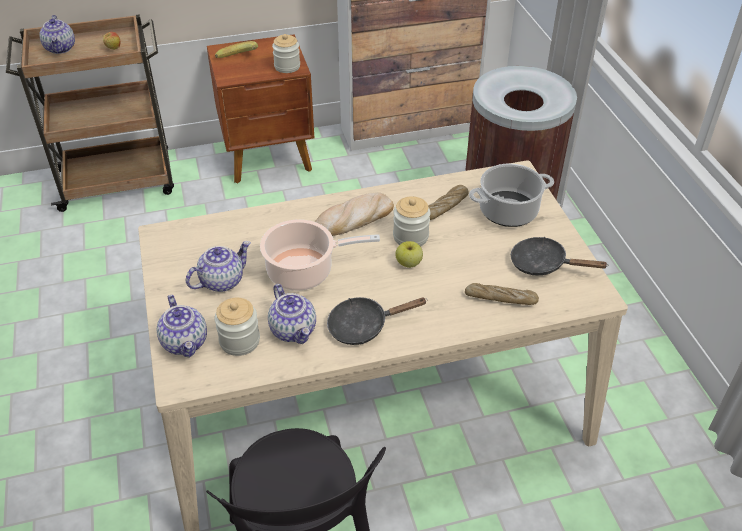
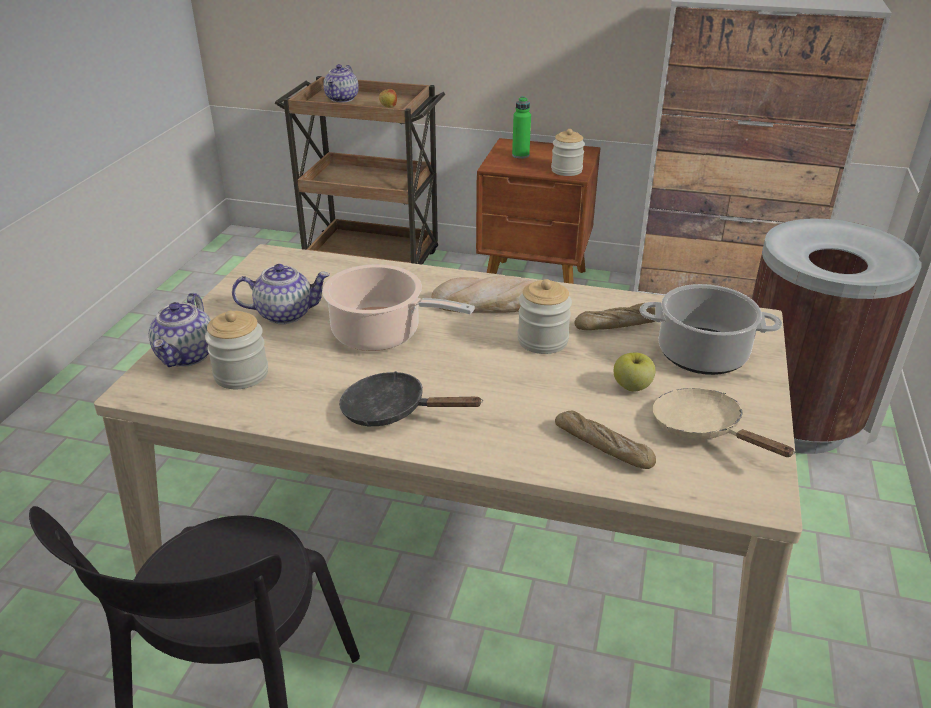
camera: 30 degrees right, 10 degrees down
(239, 60) = (520, 155): banana -> green bottle
(294, 330) = (309, 386): teapot -> none
(408, 263) = (513, 366): apple -> apple (632, 387)
(543, 264) = (703, 429): black frying pan -> beige frying pan

